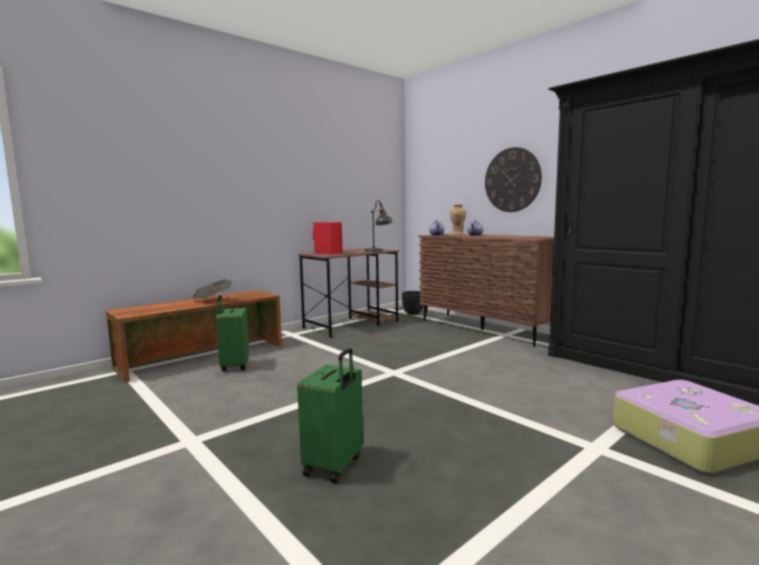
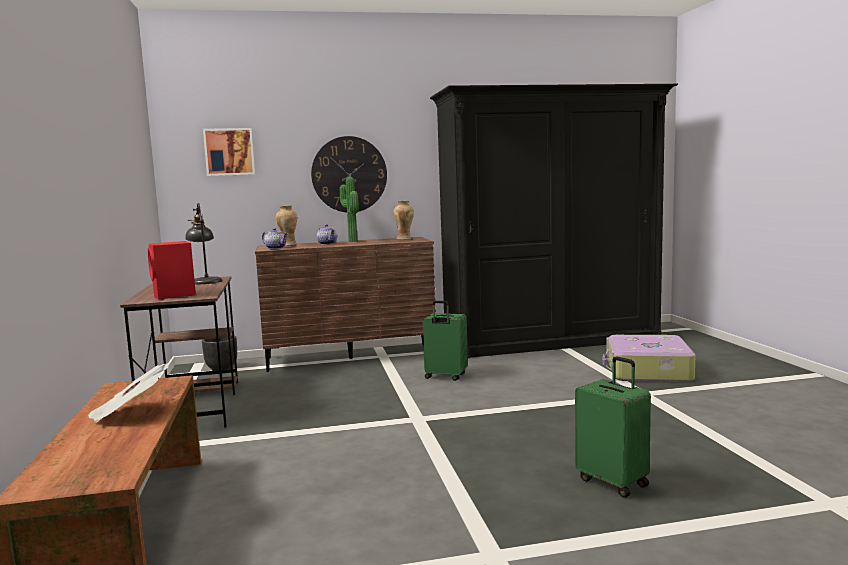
camera: 60 degrees left, 0 degrees up
(234, 366) = (240, 506): green suitcase -> green suitcase (445, 377)
(440, 166) = (229, 152): none -> picture
(497, 235) = (351, 241): none -> potted plant
(535, 237) = (404, 239): none -> vase

